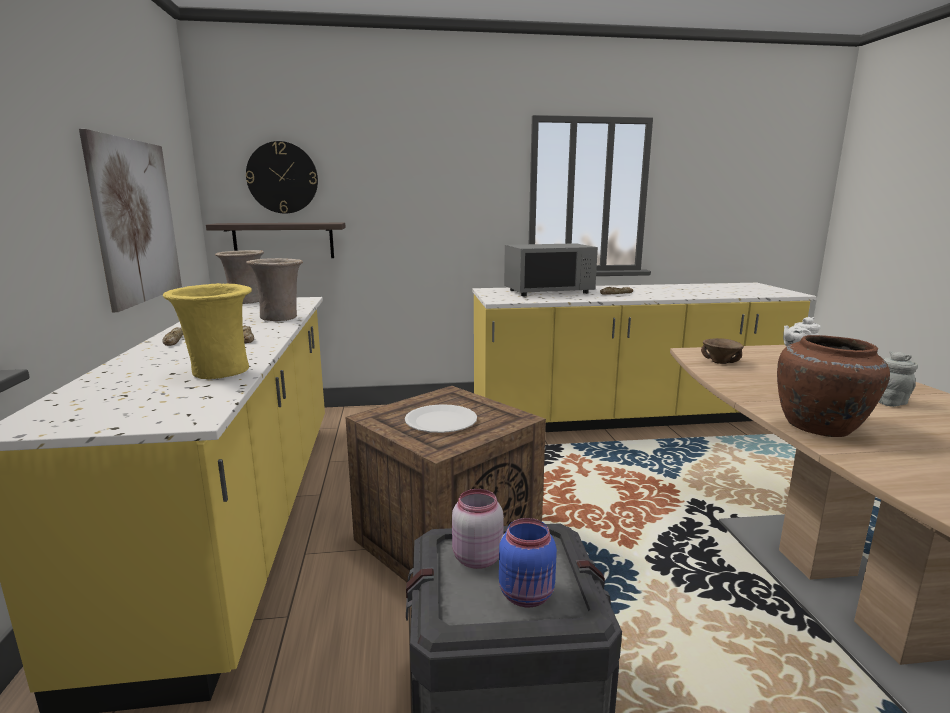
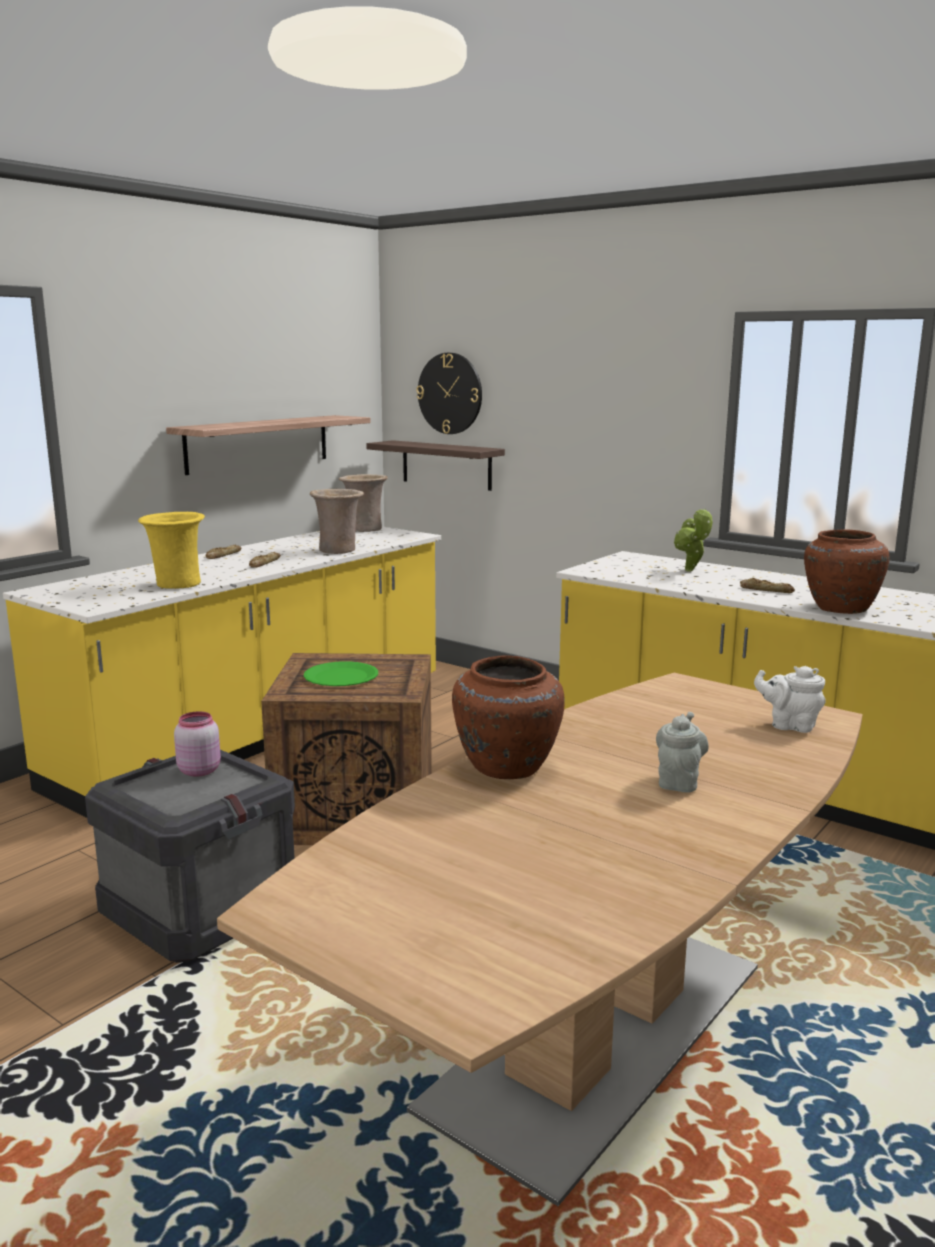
camera: 45 degrees right, 0 degrees up
(136, 221) = (258, 443): picture -> shelf
(441, 421) = (341, 677): white plate -> green plate
(527, 595) = (177, 797): blue jar -> none
(548, 291) = (690, 571): grey microwave -> potted plant
(673, 295) = (839, 608): none -> brown vase
(719, 362) = (662, 699): brown bowl -> none

